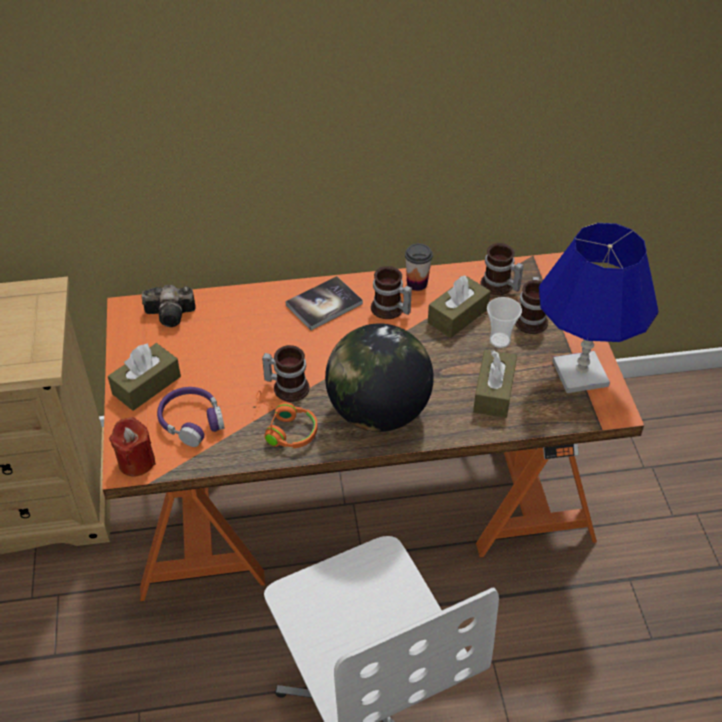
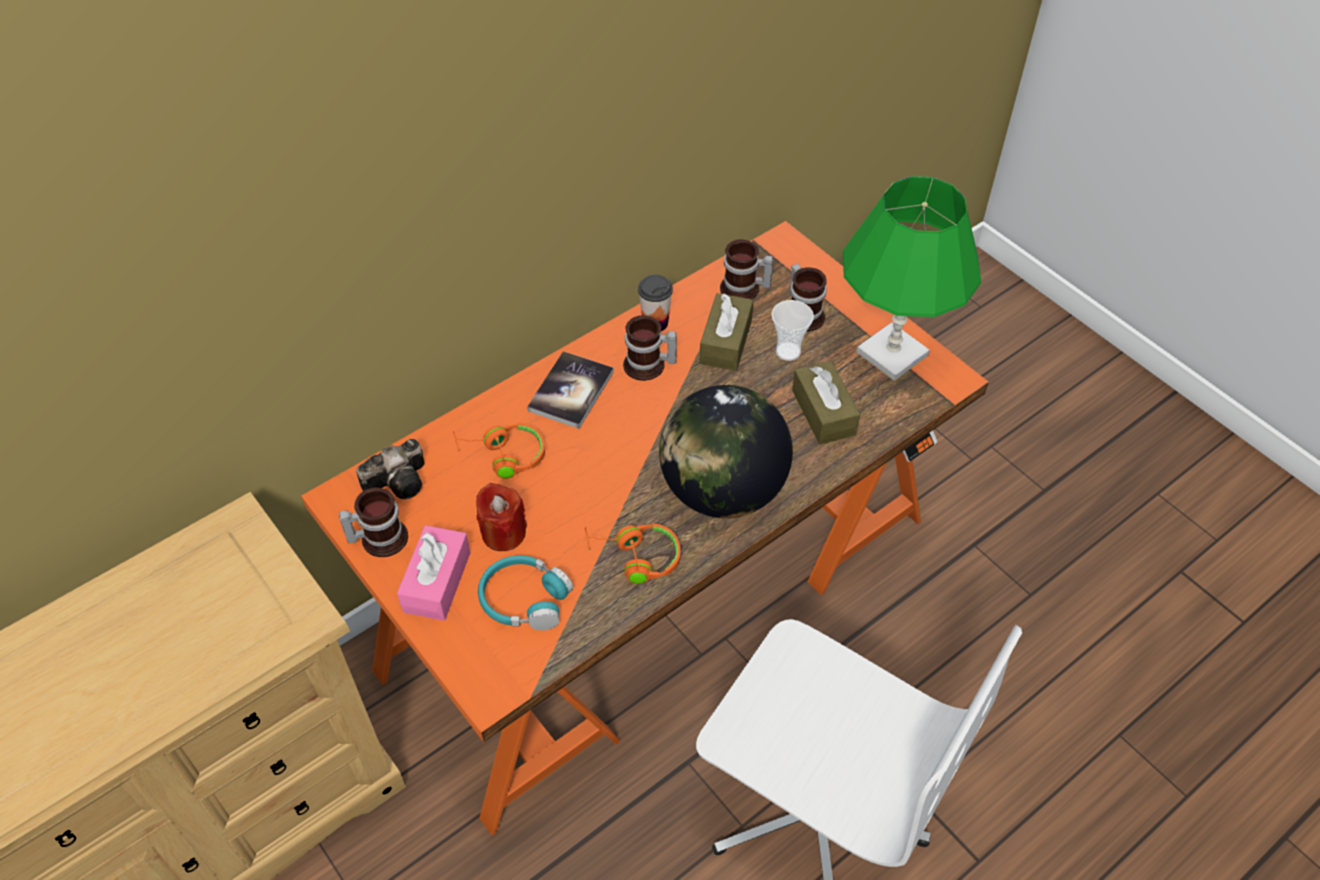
camera: 30 degrees left, 5 degrees up
(136, 462) = (496, 679): red candle -> red candle (503, 533)
(146, 385) = (437, 582): brown tissue box -> pink tissue box
(192, 421) = (524, 599): purple headphones -> turquoise headphones
(247, 326) = (503, 456): none -> orange headphones
(288, 386) = (603, 506): mug -> mug (379, 537)
(580, 373) = (892, 353): blue table lamp -> green table lamp

